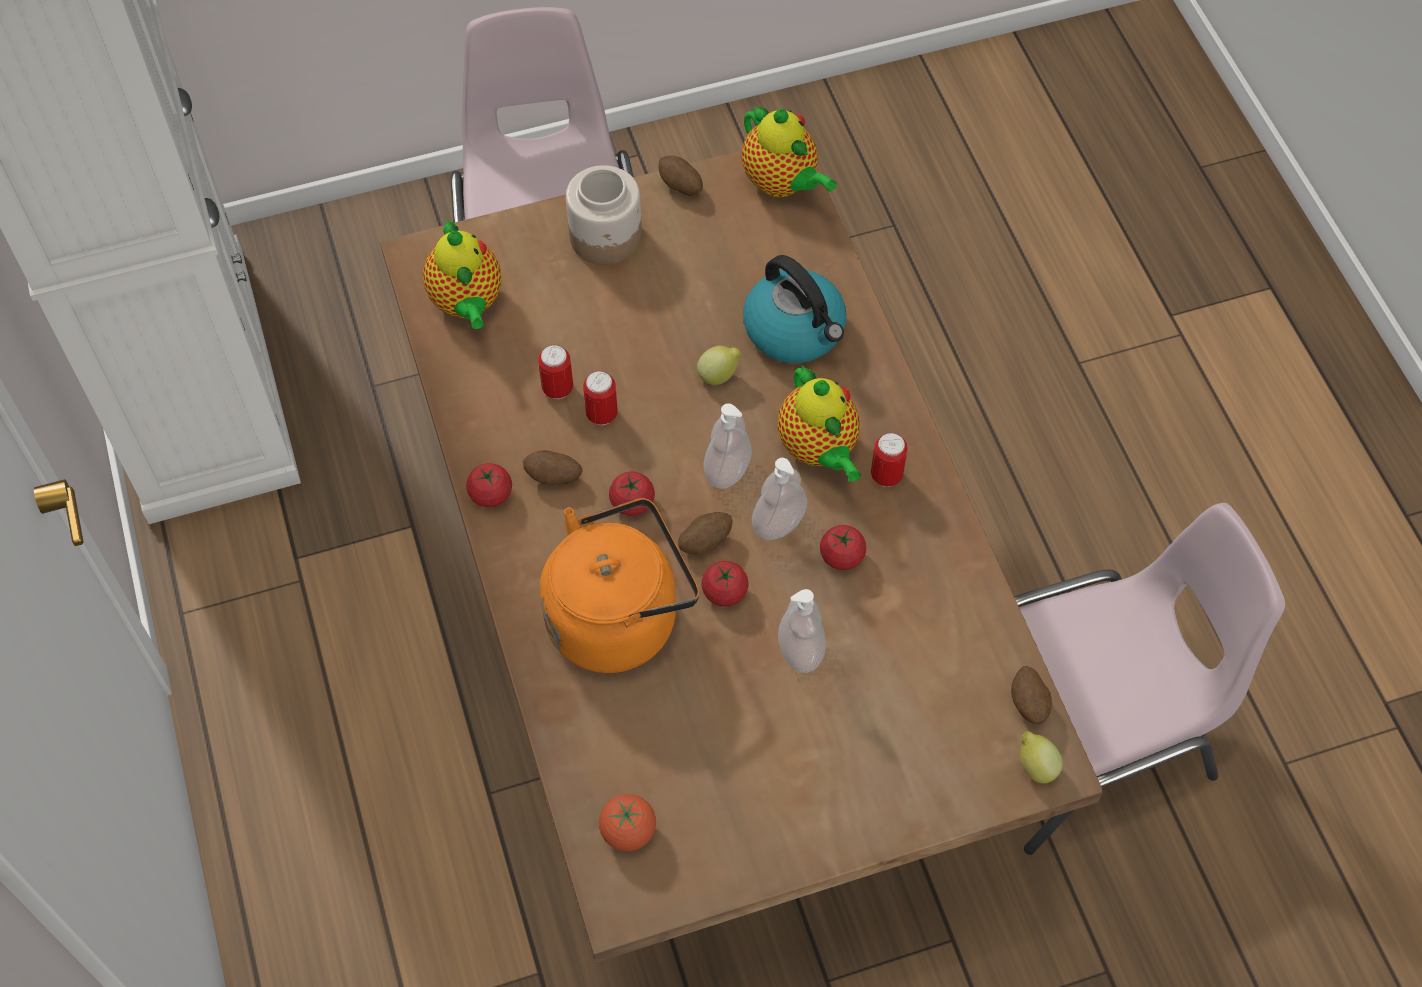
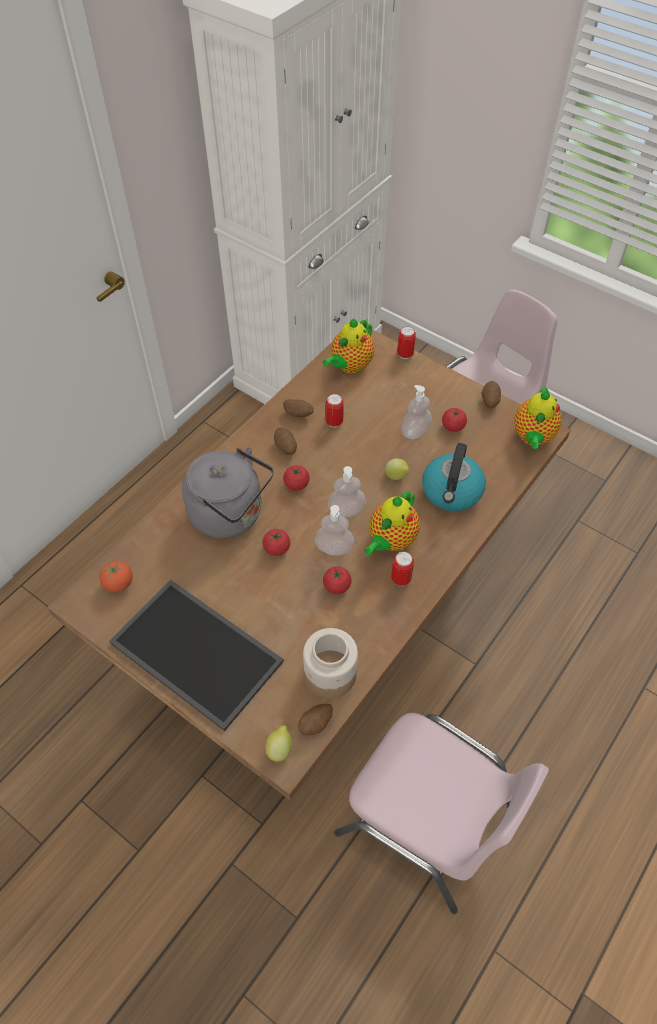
camera: 55 degrees right, 5 degrees down
(491, 494) = (258, 431): tomato -> tomato (453, 426)
(601, 415) = (334, 445): can -> can (405, 354)
(606, 237) = (433, 391): jar -> jar (330, 674)
(619, 617) = (231, 515): orange kettle -> grey kettle
(705, 541) = (298, 524): potato -> potato (298, 414)
(800, 650) = (269, 599): soap dispenser -> soap dispenser (415, 432)
(822, 784) = (199, 651): none -> tray

